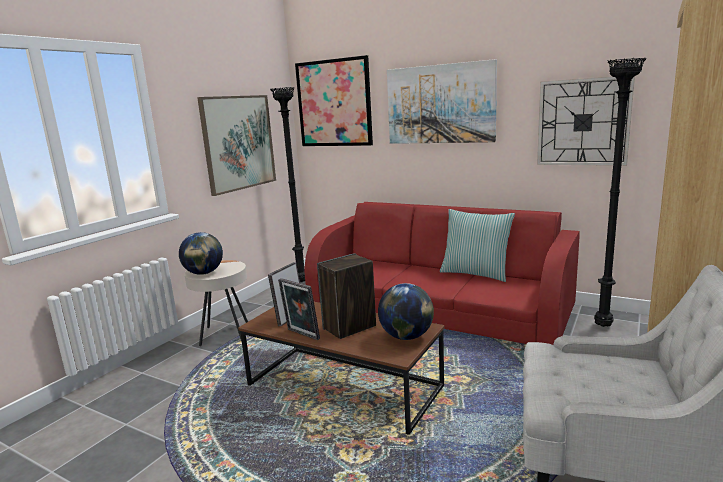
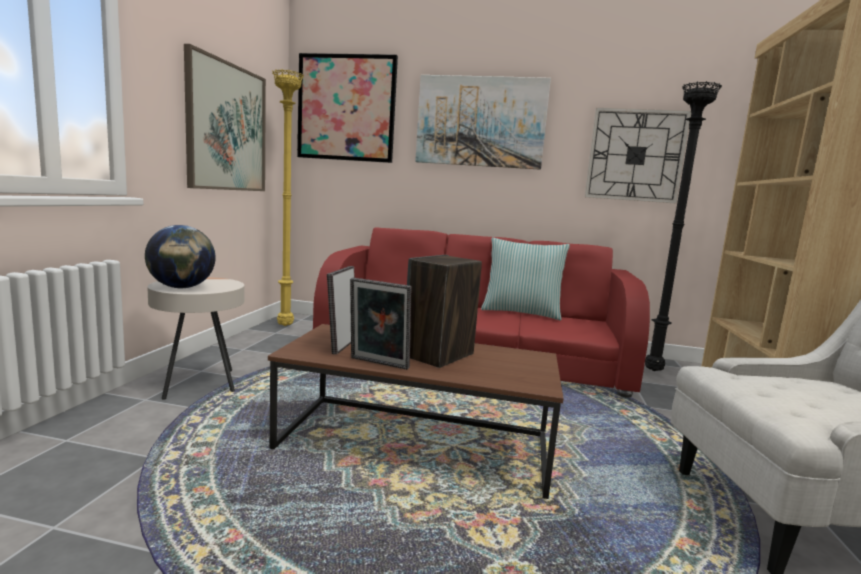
camera: 20 degrees left, 5 degrees down
(300, 281) = (284, 325): black floor lamp -> yellow floor lamp
(406, 336) = (525, 365): globe -> none

